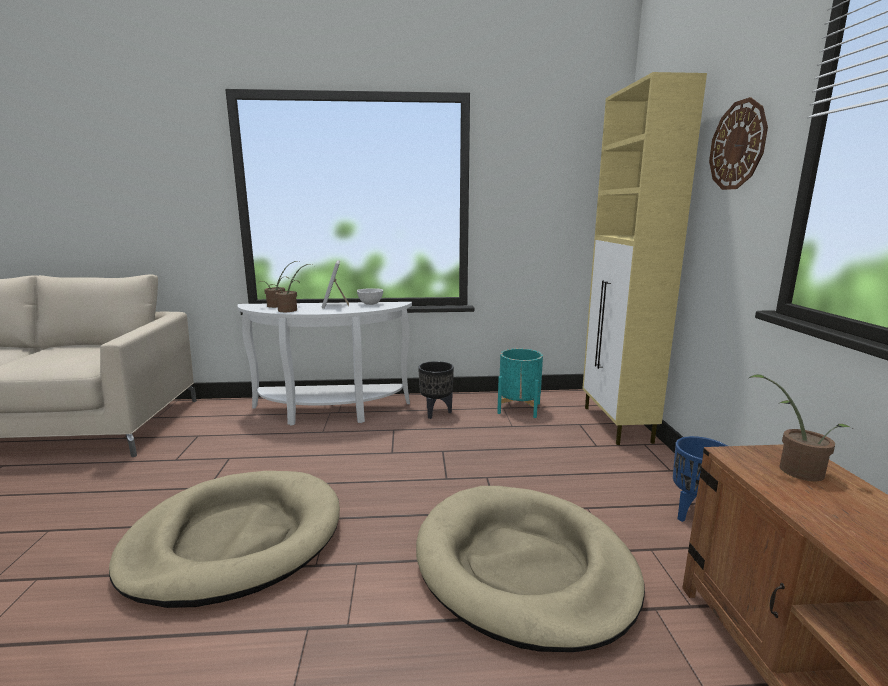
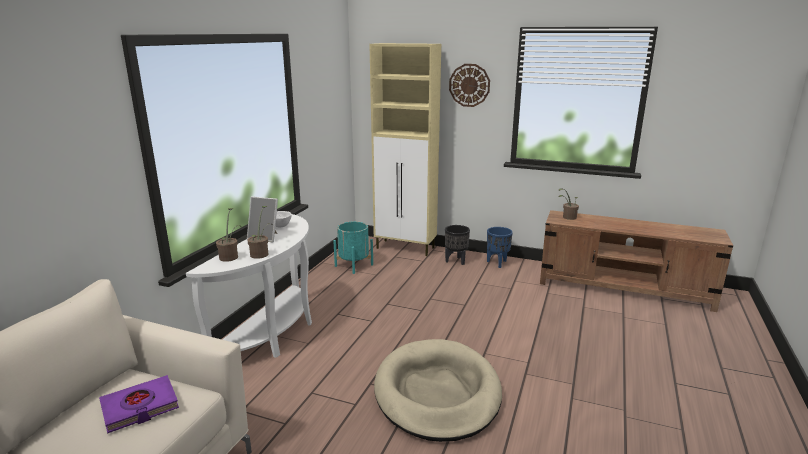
camera: 65 degrees left, 5 degrees up
(68, 356) = (140, 407): none -> purple book
(436, 413) = (328, 293): black planter -> black planter (456, 261)
(523, 567) = (511, 310): beige dog bed -> none

